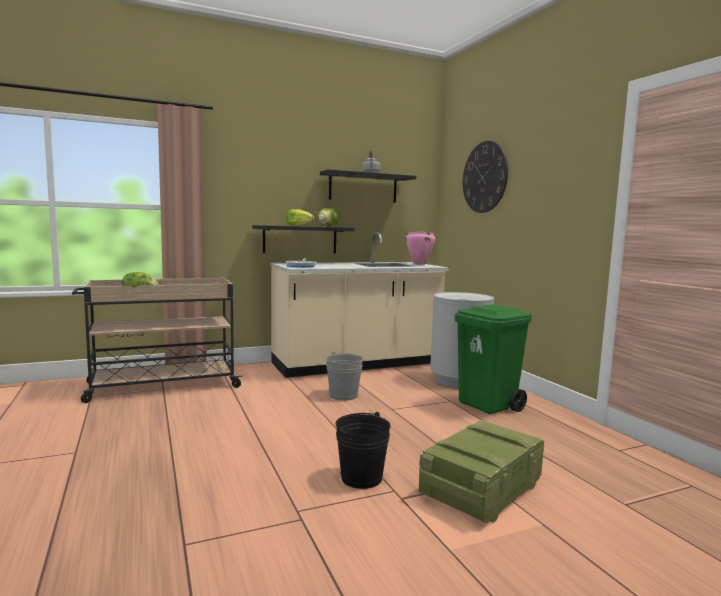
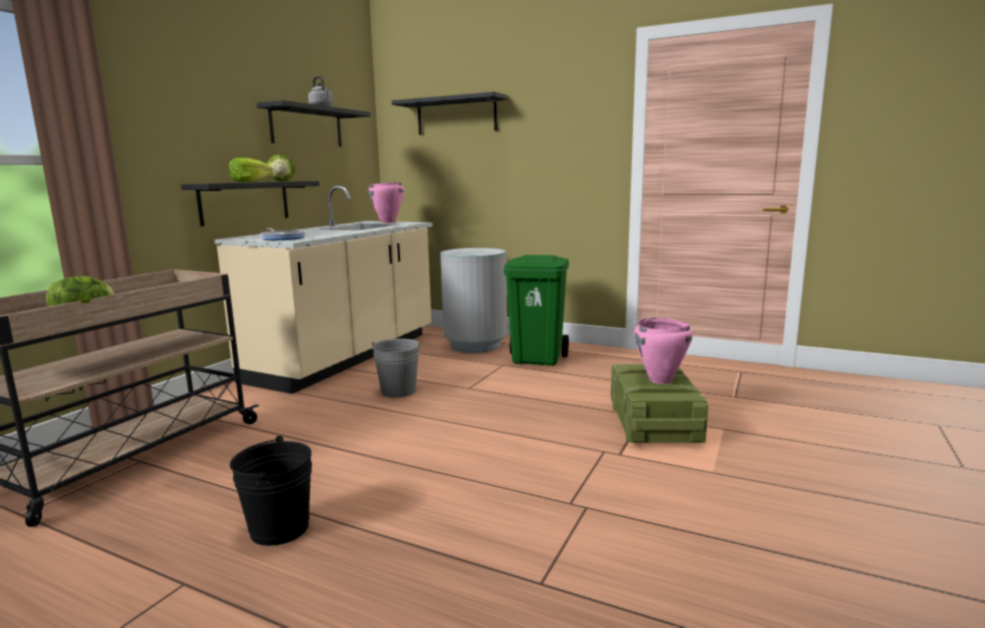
camera: 40 degrees left, 5 degrees up
(361, 478) = (562, 453): black bucket -> black bucket (279, 528)
(484, 177) = (456, 116): wall clock -> black shelf
(489, 446) = (660, 380): none -> pink cooking pot

